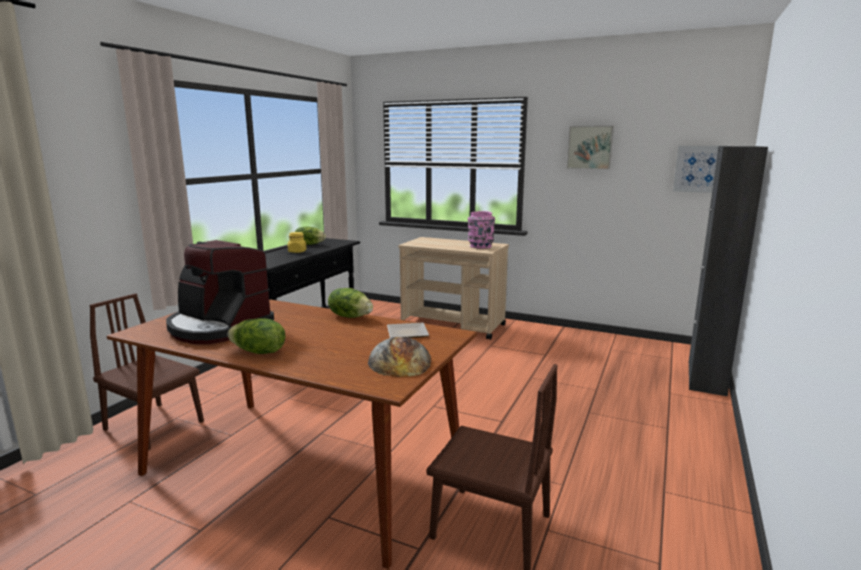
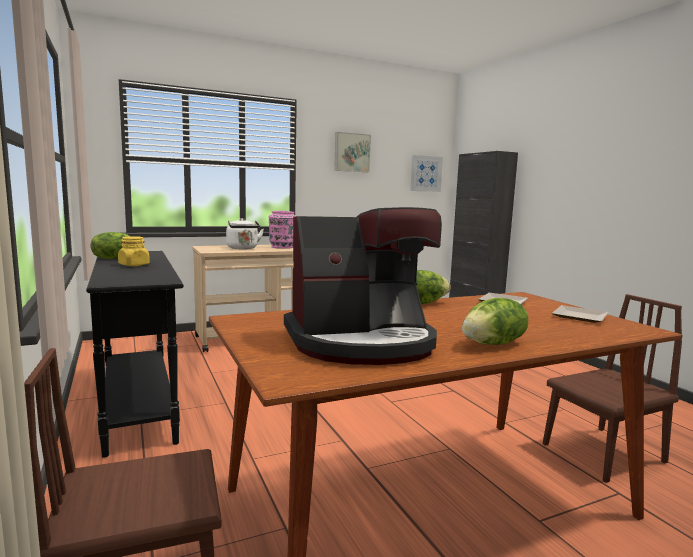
camera: 50 degrees left, 5 degrees down
(400, 361) = (578, 316): bread -> plate
(444, 244) = (243, 248): none -> white kettle

